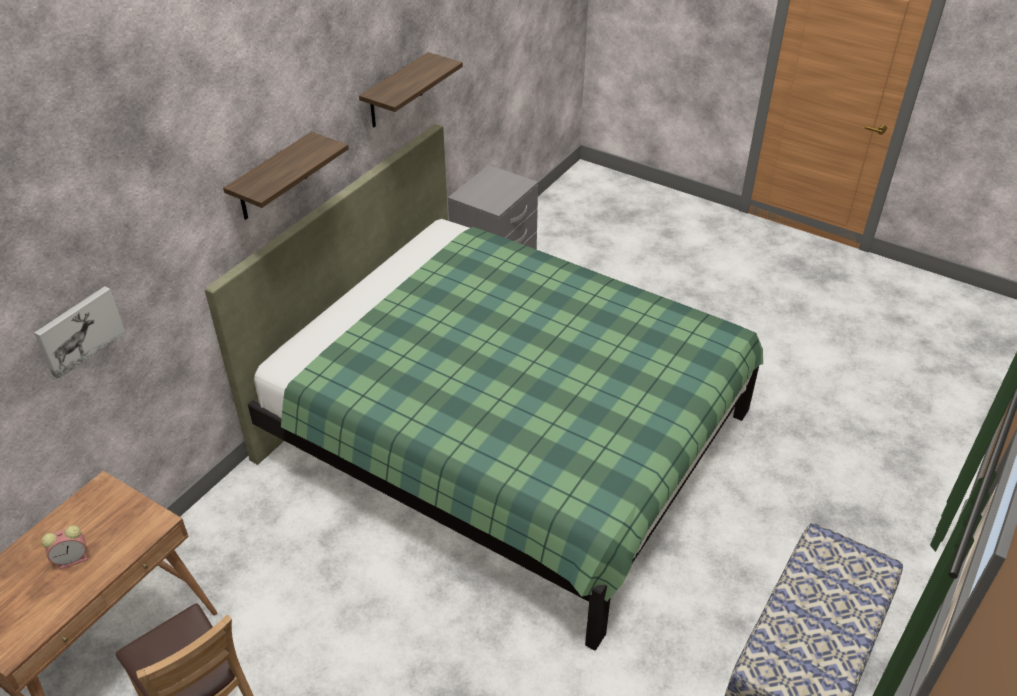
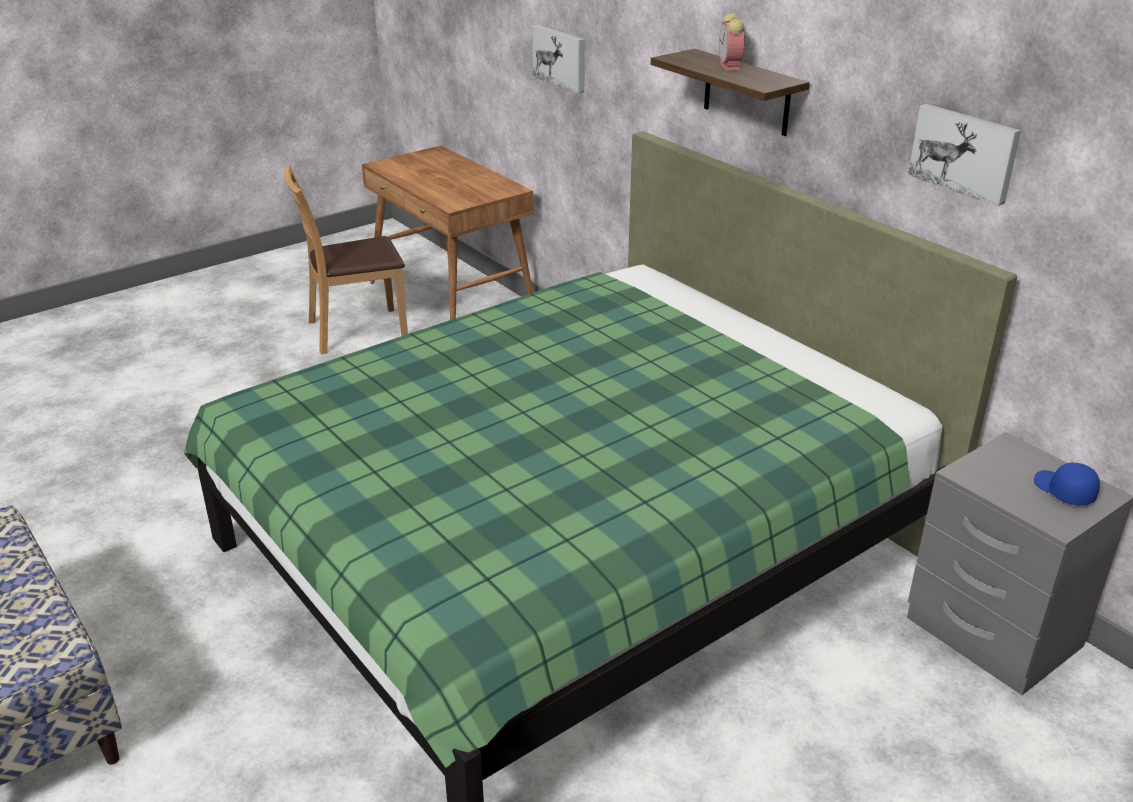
camera: 110 degrees right, 10 degrees down
(73, 559) = (444, 180): alarm clock -> alarm clock (730, 67)
(396, 91) = (965, 152): shelf -> picture
(495, 181) = (1063, 491): none -> blue cap

